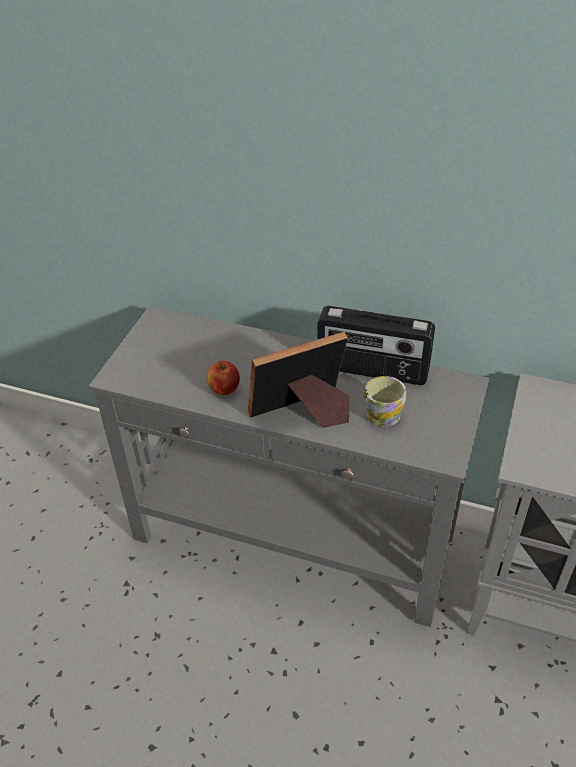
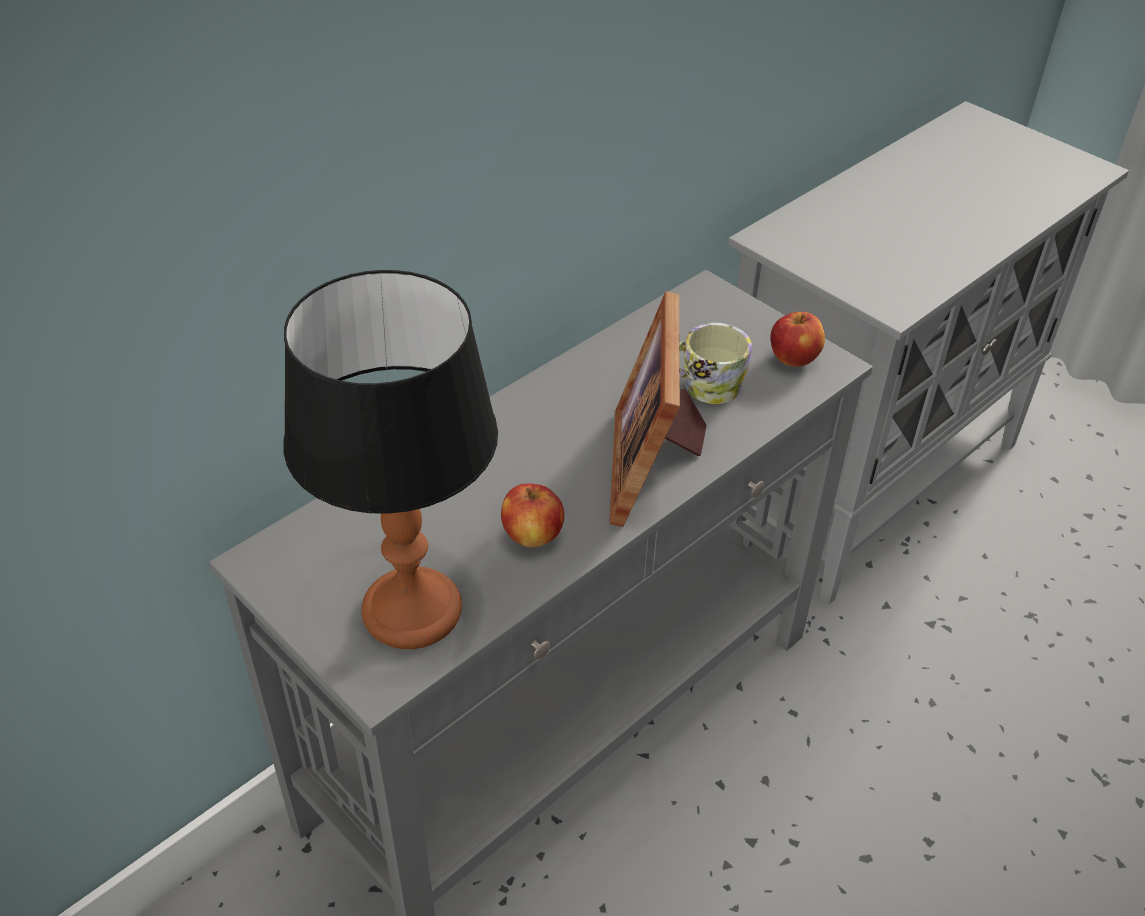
camera: 65 degrees left, 0 degrees up
(156, 371) = (413, 610): none -> table lamp
(372, 370) = (614, 361): radio -> none
(438, 440) = (793, 359): none -> apple

